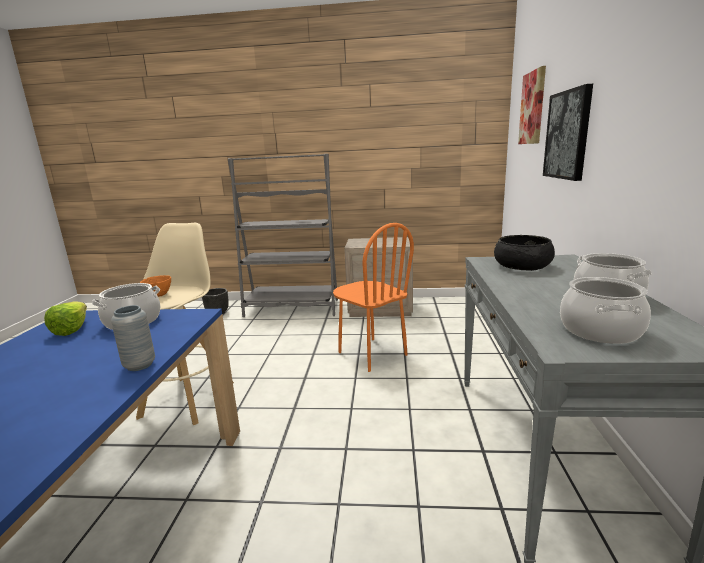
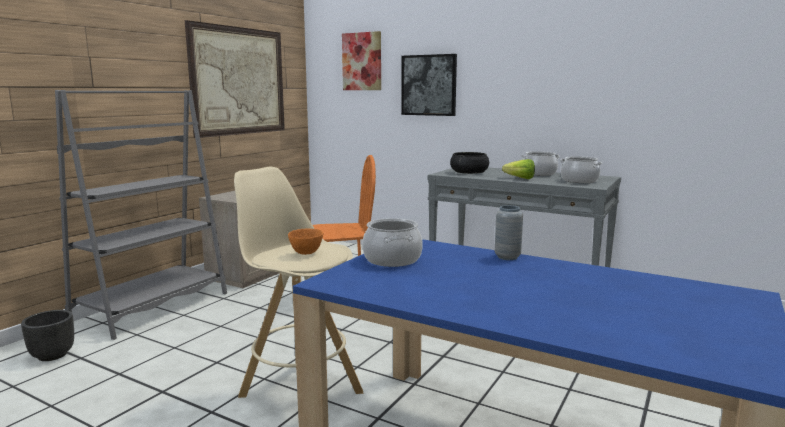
camera: 65 degrees left, 5 degrees down
(75, 328) = (376, 278): lettuce -> lettuce (517, 178)
(408, 141) = (239, 81): none -> picture

